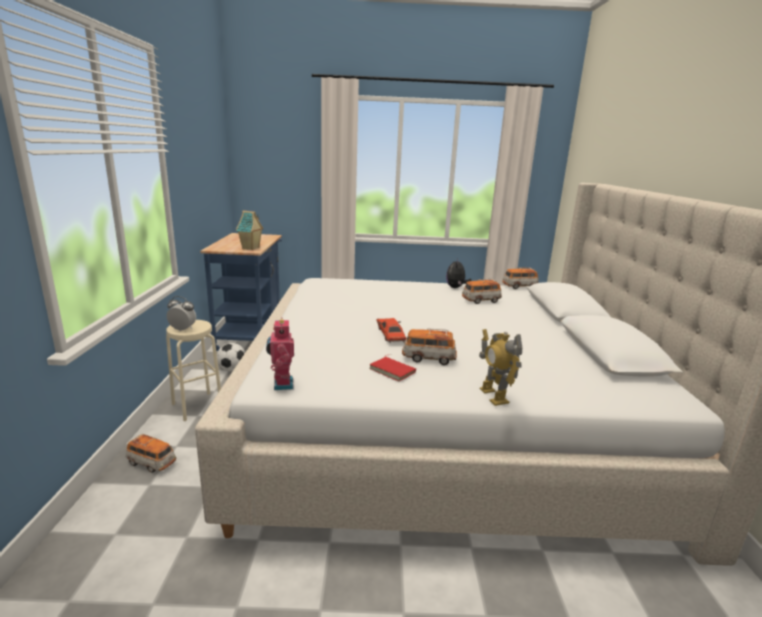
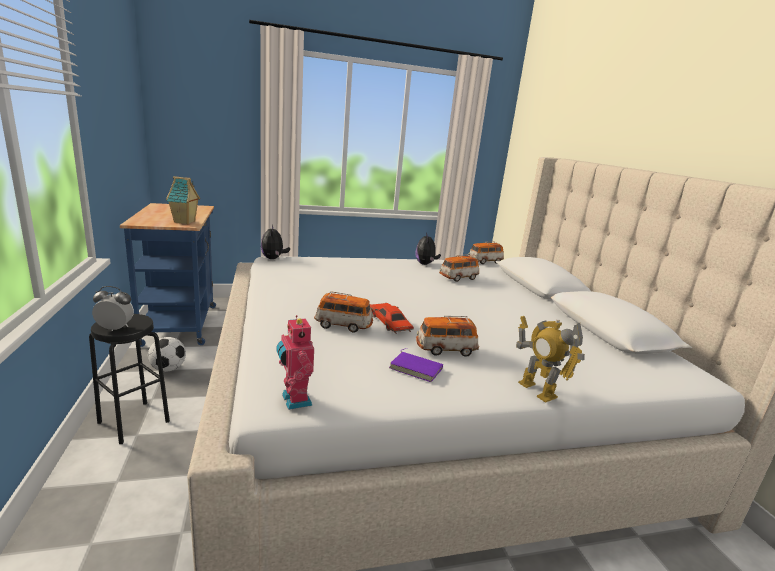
camera: 15 degrees left, 0 degrees up
(151, 463) = (87, 511): toy car -> toy car (343, 325)
(197, 406) = (133, 422): beige stool -> black stool
(318, 280) = (273, 258): none -> plush toy
(393, 370) = (416, 368): red book -> purple book

